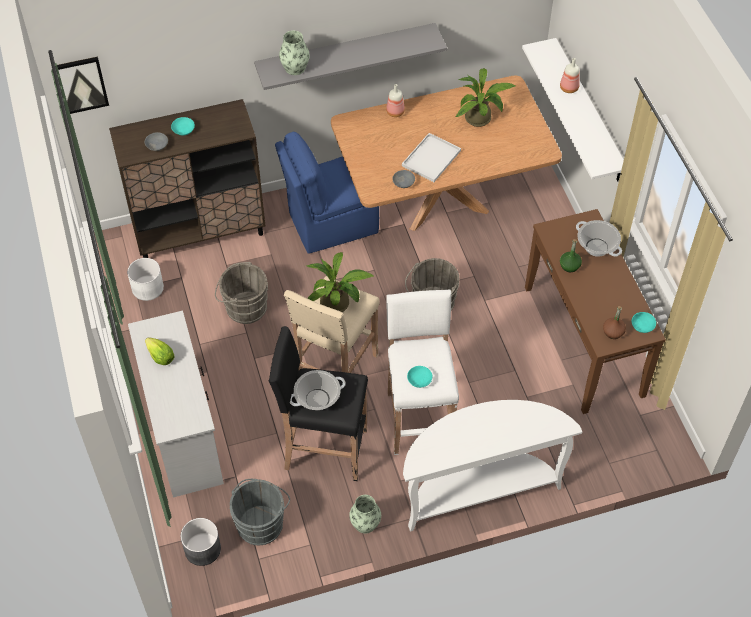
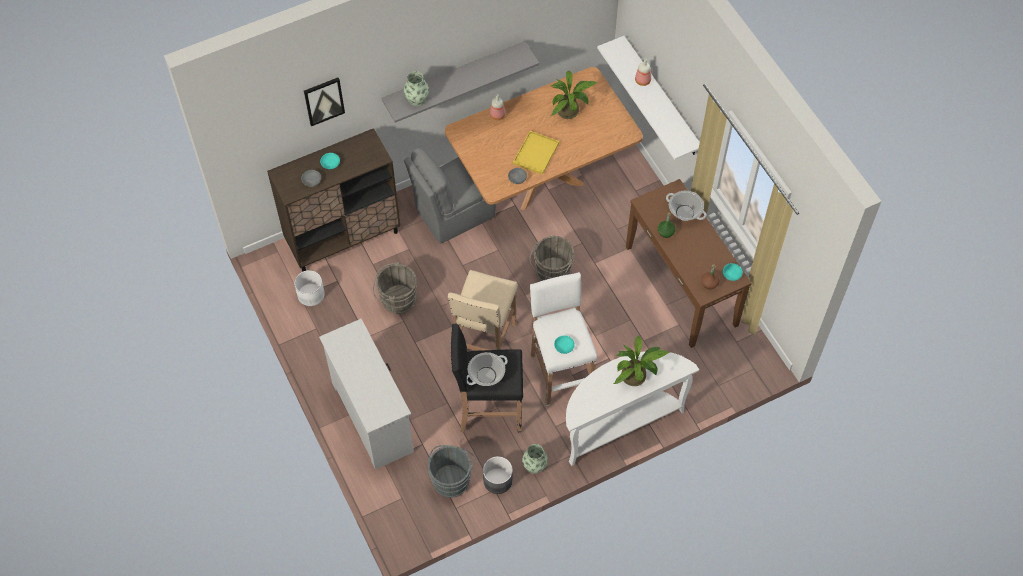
camera: 10 degrees left, 5 degrees up
(81, 84) = (244, 142): picture -> picture (324, 100)
(160, 357) = (353, 361): lettuce -> none
(202, 548) = (409, 507): grey planter -> grey planter (497, 480)
(330, 223) = (453, 213): blue chair -> grey chair
(338, 304) = (486, 293): potted plant -> potted plant (636, 376)
(431, 157) = (536, 152): white tray -> yellow tray

